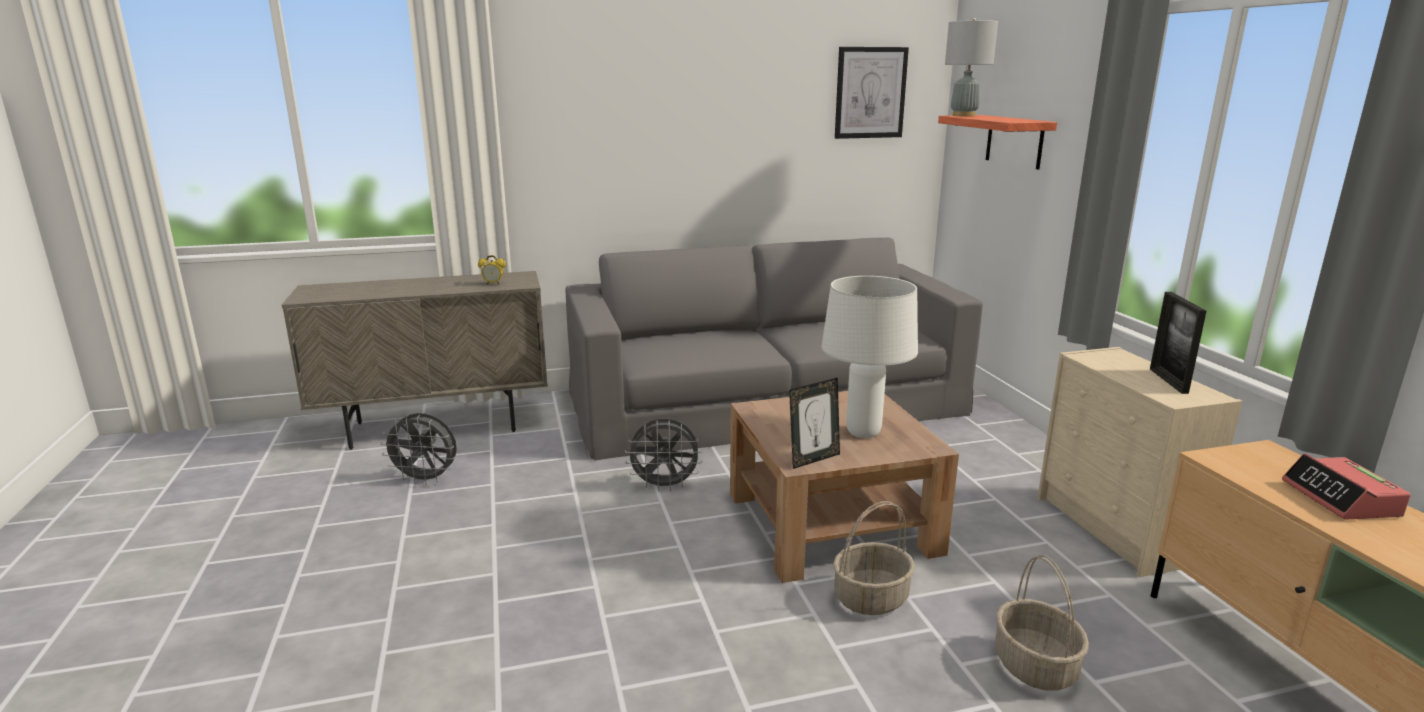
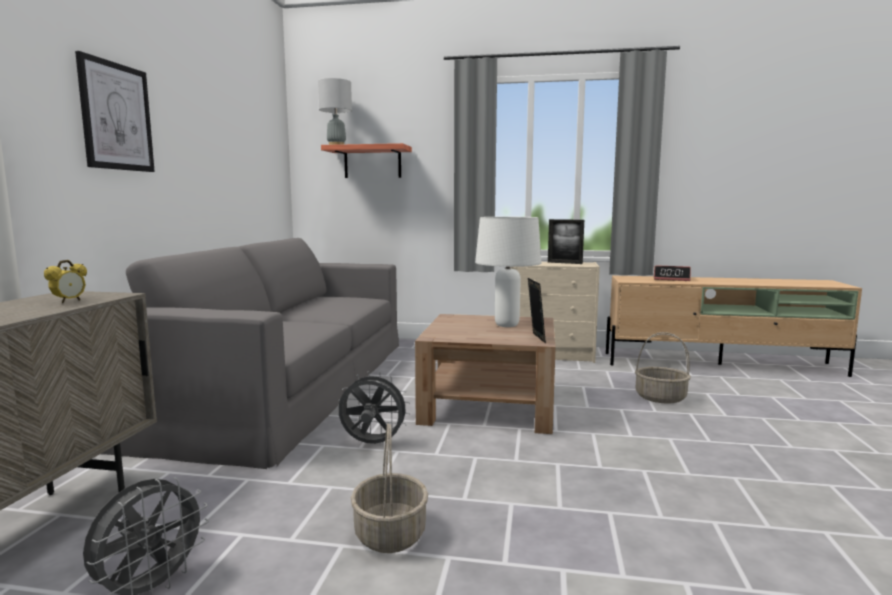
camera: 65 degrees left, 10 degrees down
(665, 486) = (372, 444): grey fan -> grey fan turned 105 degrees counterclockwise
(870, 93) = (258, 126): picture -> picture (116, 117)
(871, 598) = (583, 415): basket -> basket (389, 534)

